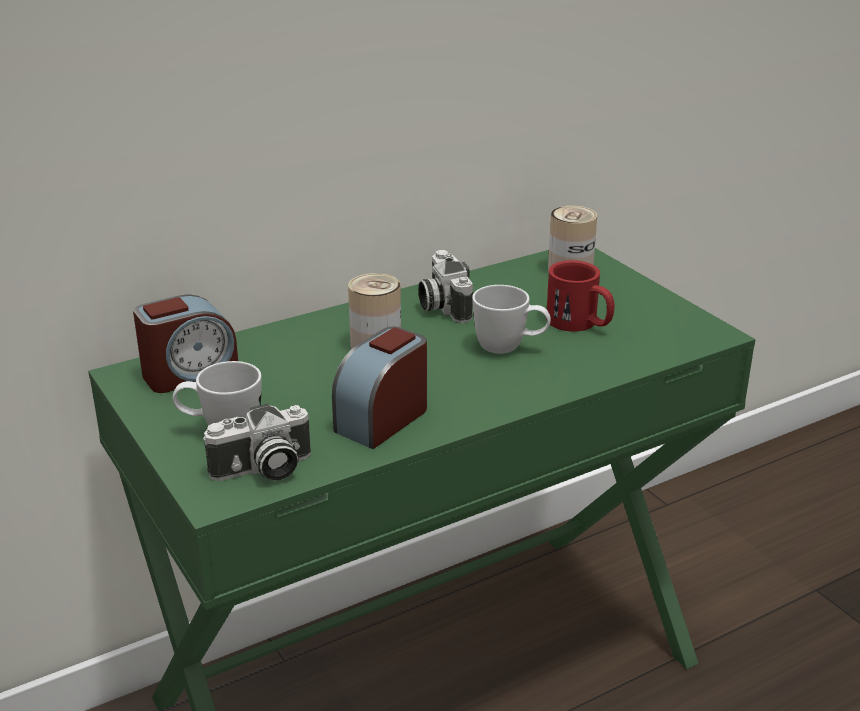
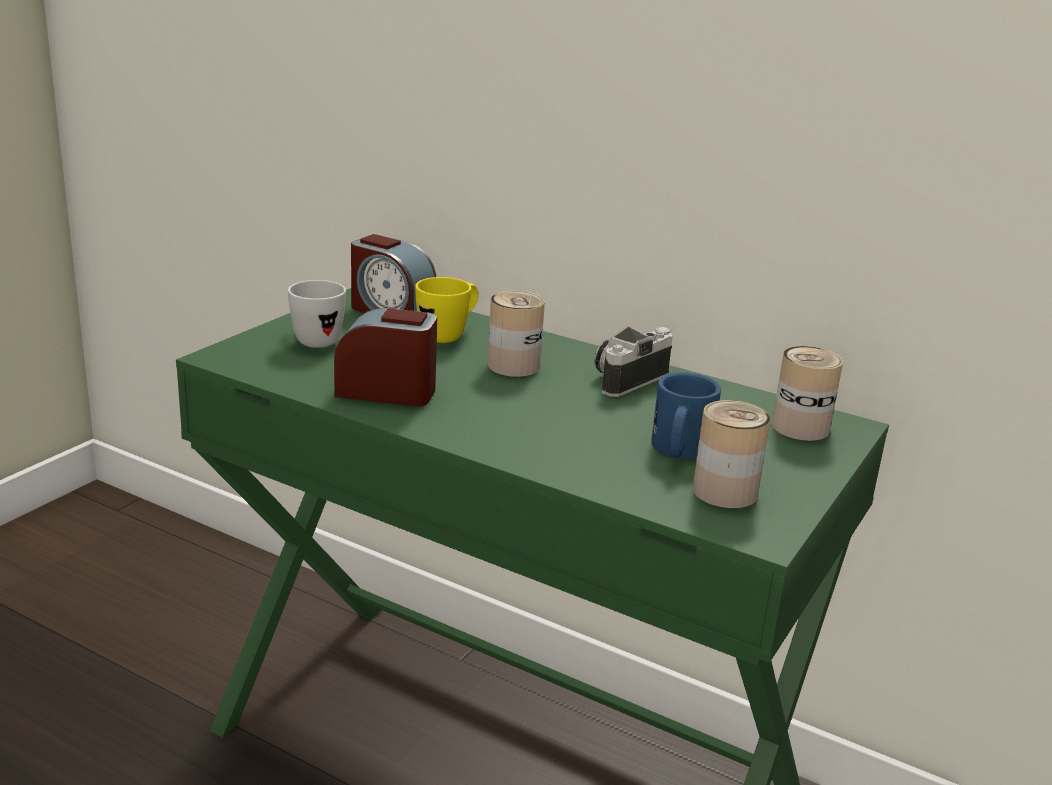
camera: 60 degrees right, 5 degrees down
(262, 470) = (269, 364): camera -> none
(281, 358) = (449, 335): none -> yellow mug
(510, 348) = (579, 424): white mug -> none
(580, 323) = (679, 451): red mug -> blue mug
(649, 326) = (725, 491): none -> can

